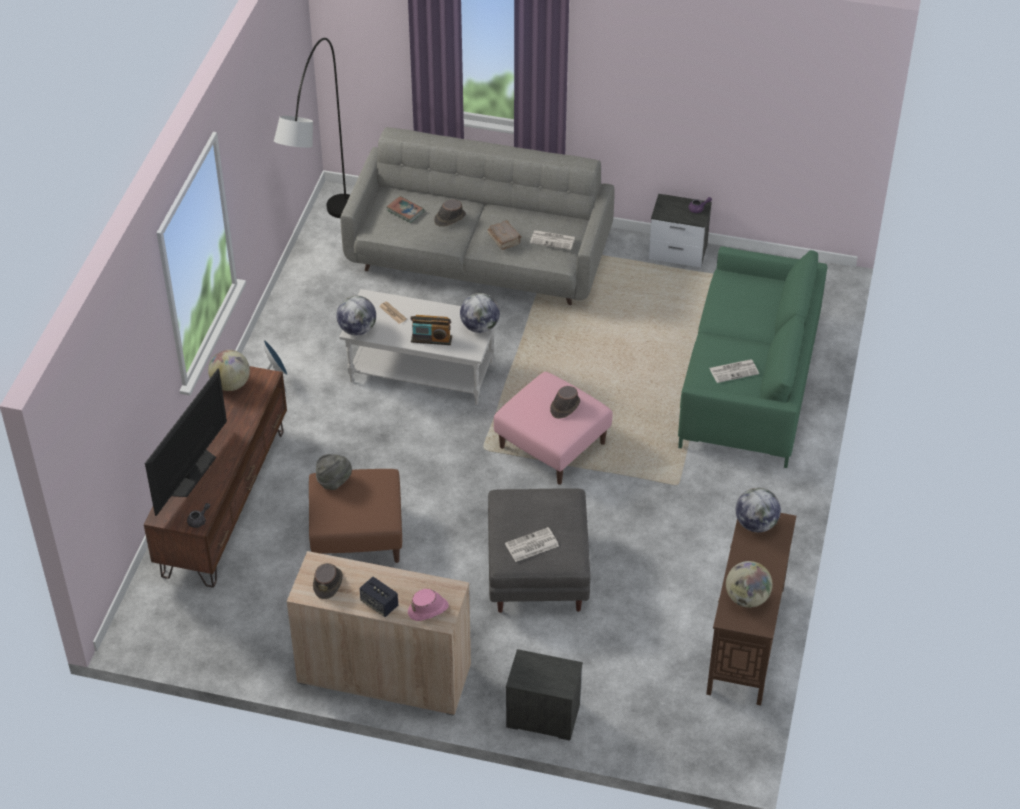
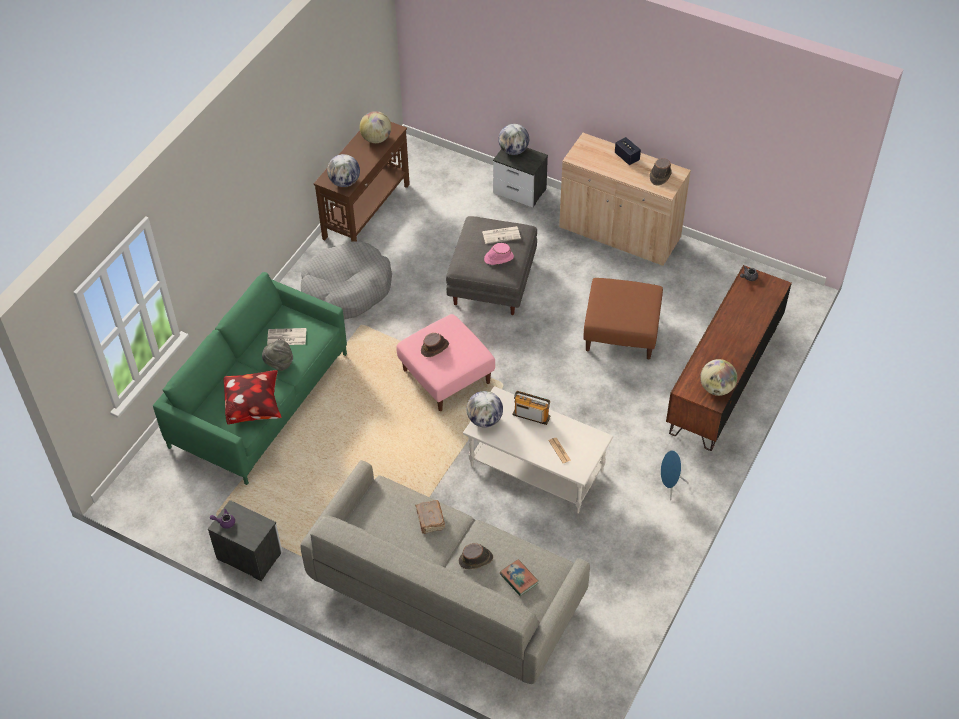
camera: 165 degrees left, 5 degrees up
(191, 473) = (753, 315): television -> none
(324, 247) = (601, 641): grey floor lamp -> none
(334, 481) = (637, 320): grey hat -> grey hat (279, 363)
(357, 329) = (595, 439): globe -> globe (513, 150)
(428, 609) = (594, 148): pink hat -> pink hat (498, 258)
(553, 240) = (383, 509): newspaper -> none
(718, 523) = (345, 290): none -> grey dog bed
(727, 299) = (254, 407): none -> pillow

